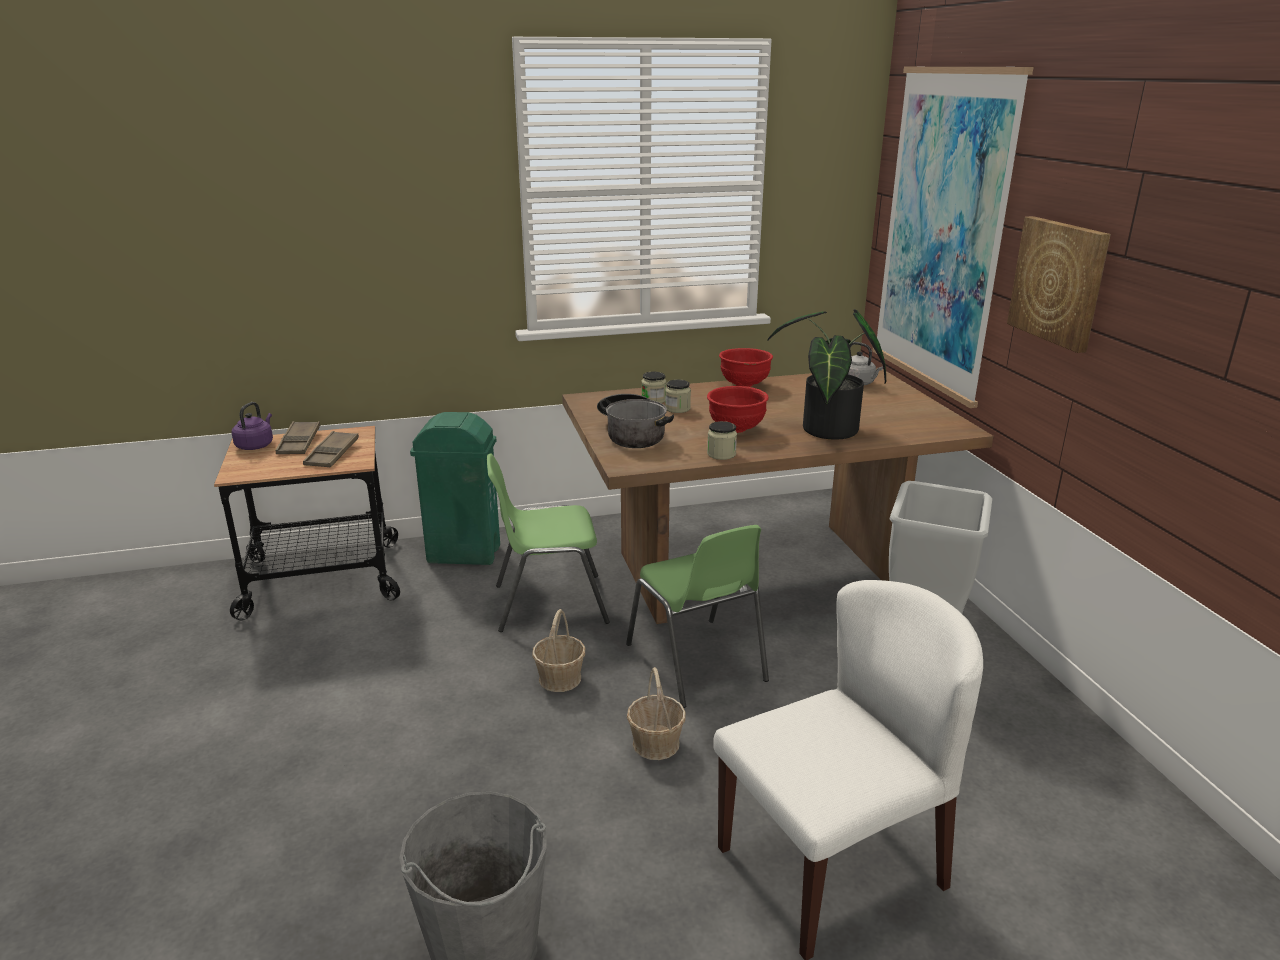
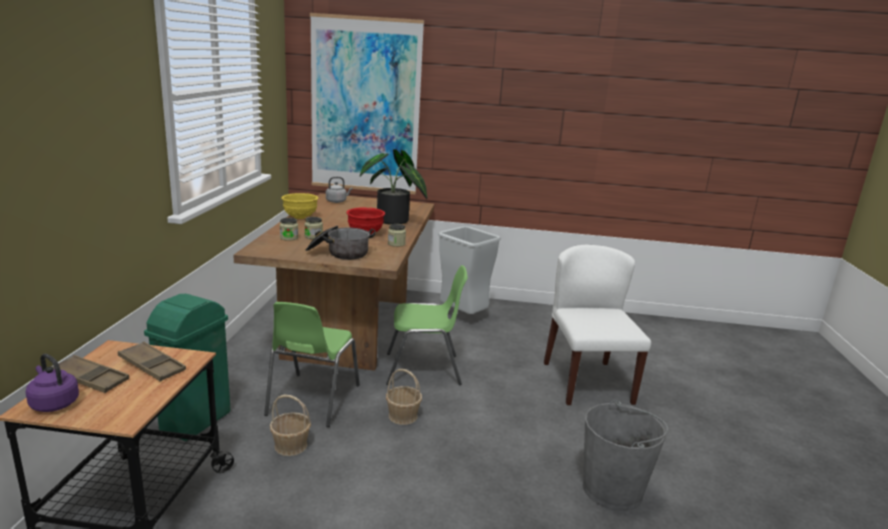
camera: 70 degrees left, 5 degrees down
(655, 744) = (484, 401): basket -> basket (291, 446)
(744, 385) = (300, 217): red bowl -> yellow bowl
(1059, 282) = (463, 121): picture -> none

